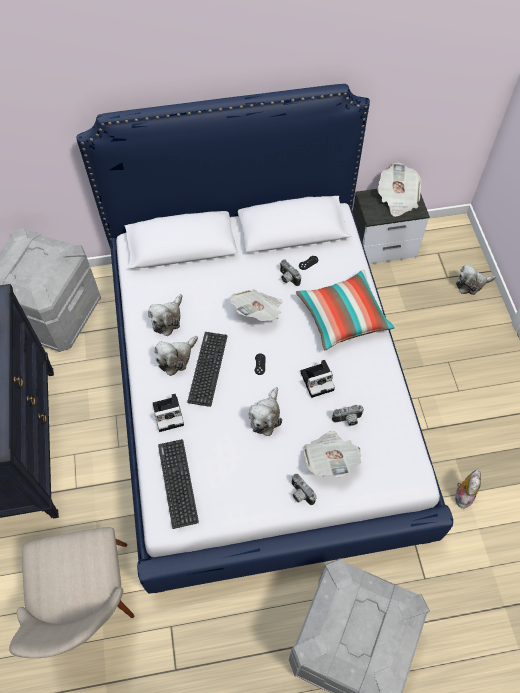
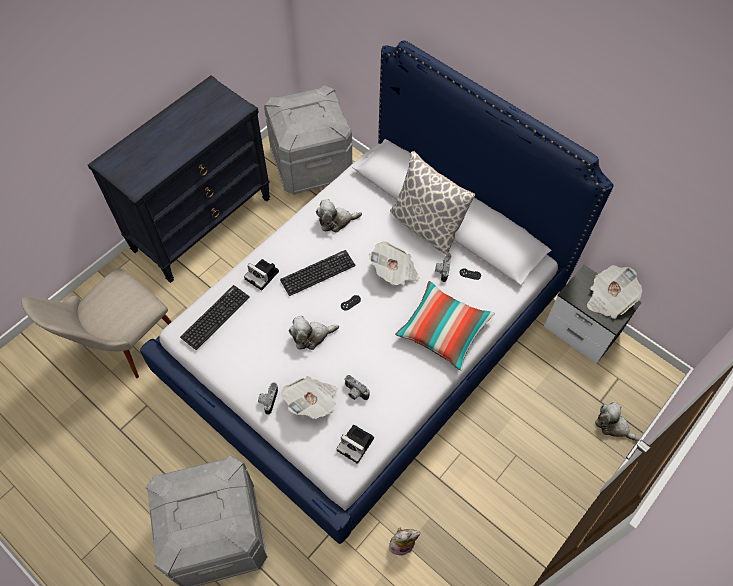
camera: 50 degrees right, 0 degrees up
(176, 358) = (309, 248): plush toy -> none
(235, 259) = (426, 225): none -> pillow
(318, 380) = (371, 350): camera -> camera (357, 444)

